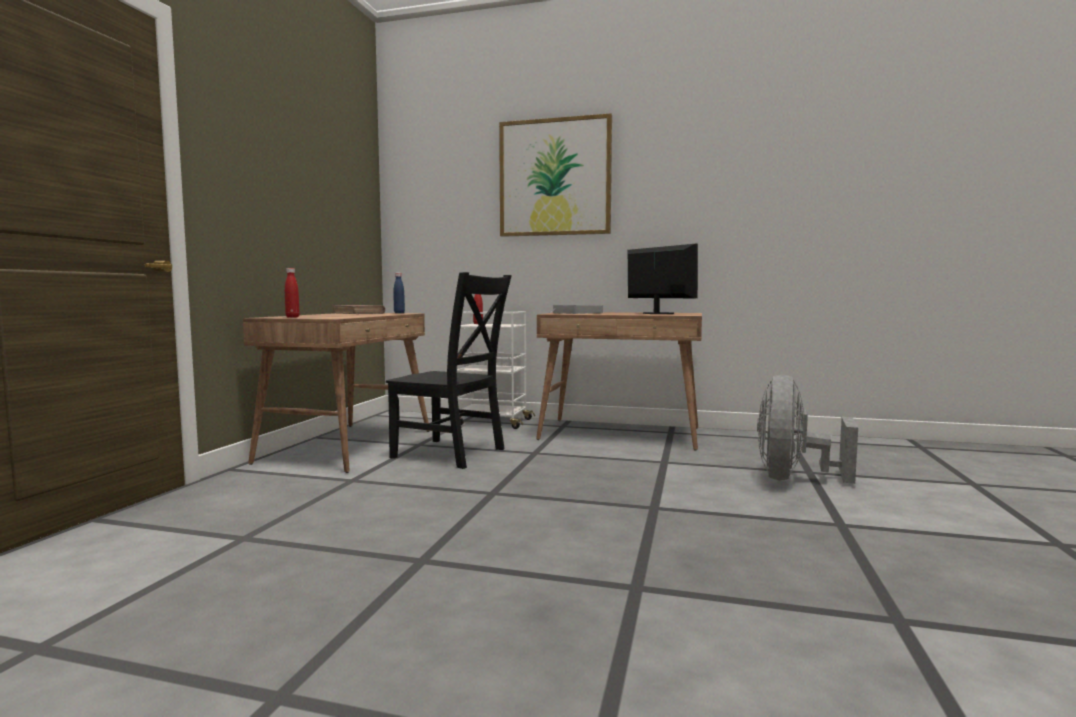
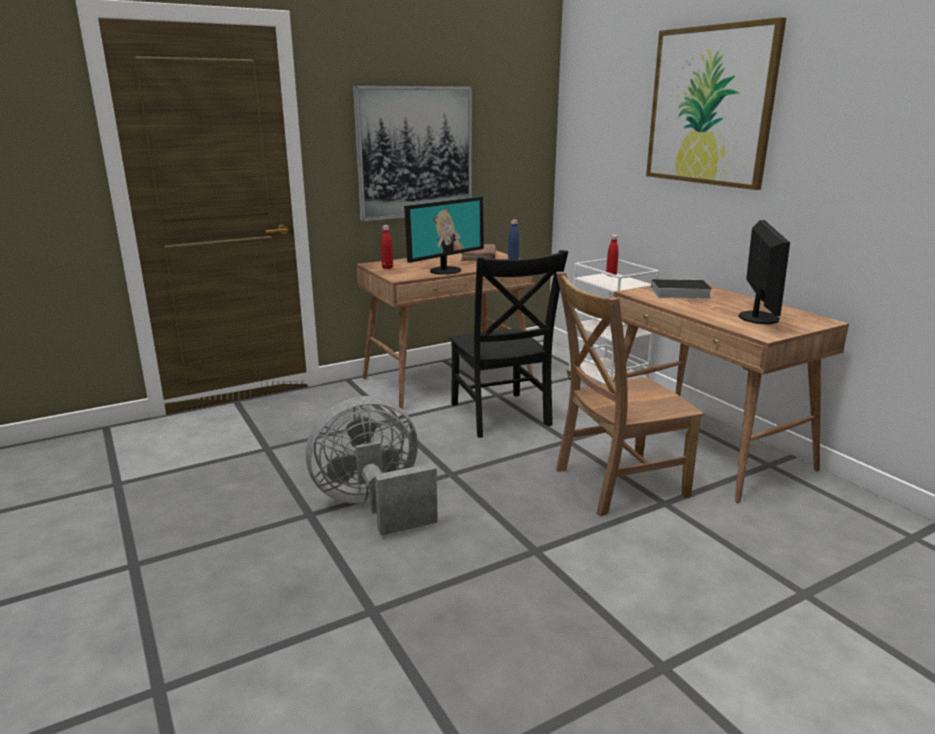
camera: 45 degrees right, 15 degrees up
(285, 203) = (415, 153): none -> picture
(360, 316) = (445, 270): none -> monitor
(616, 462) = (615, 483): none -> brown chair
(793, 478) = (759, 591): grey fan -> grey fan (374, 506)

